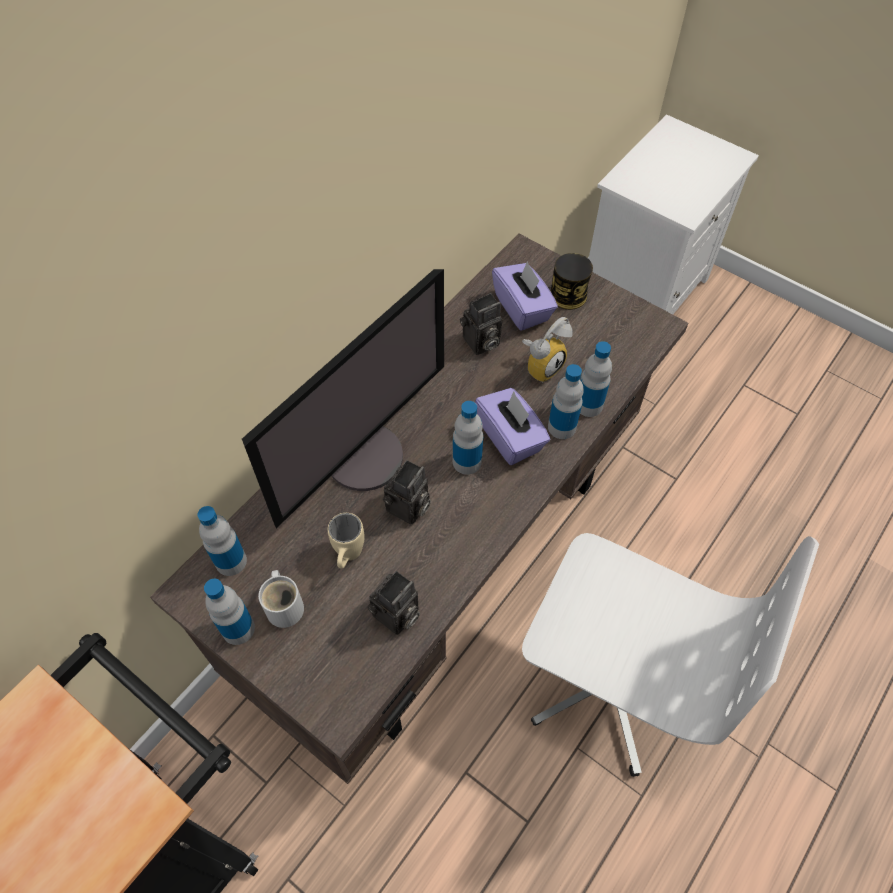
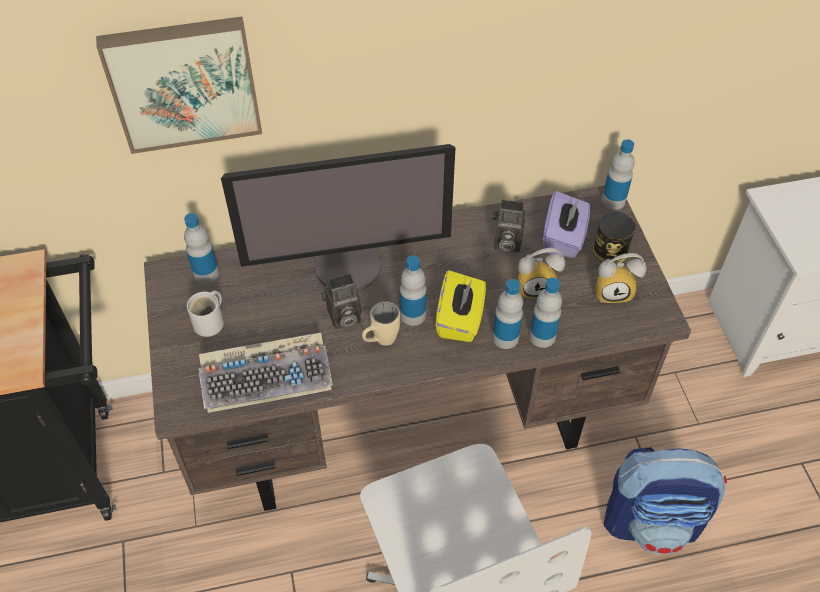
camera: 40 degrees right, 5 degrees down
(136, 363) = (183, 82): none -> picture
(238, 629) = (172, 315): bottle -> bottle (613, 200)
(348, 557) = (275, 320): beige mug -> beige mug (380, 341)
(396, 616) = (268, 377): camera -> keyboard
(510, 437) = (460, 320): purple tissue box -> yellow tissue box
(604, 328) = (613, 291): none -> alarm clock
(690, 504) = (652, 521): none -> backpack

